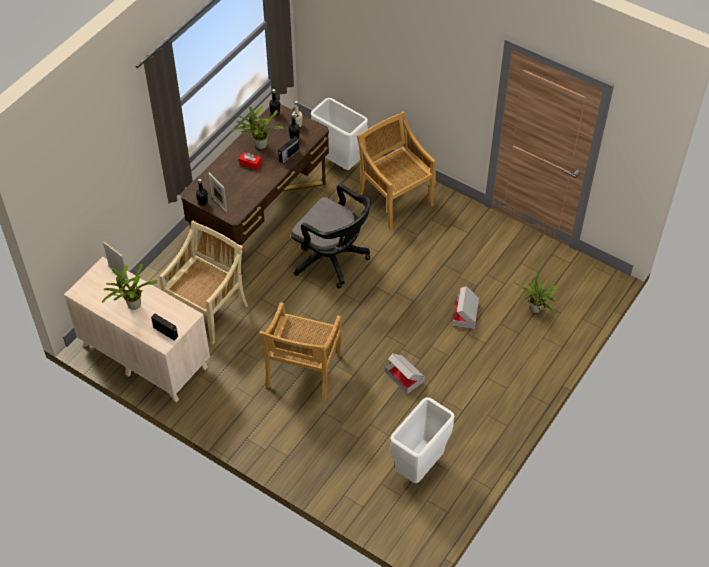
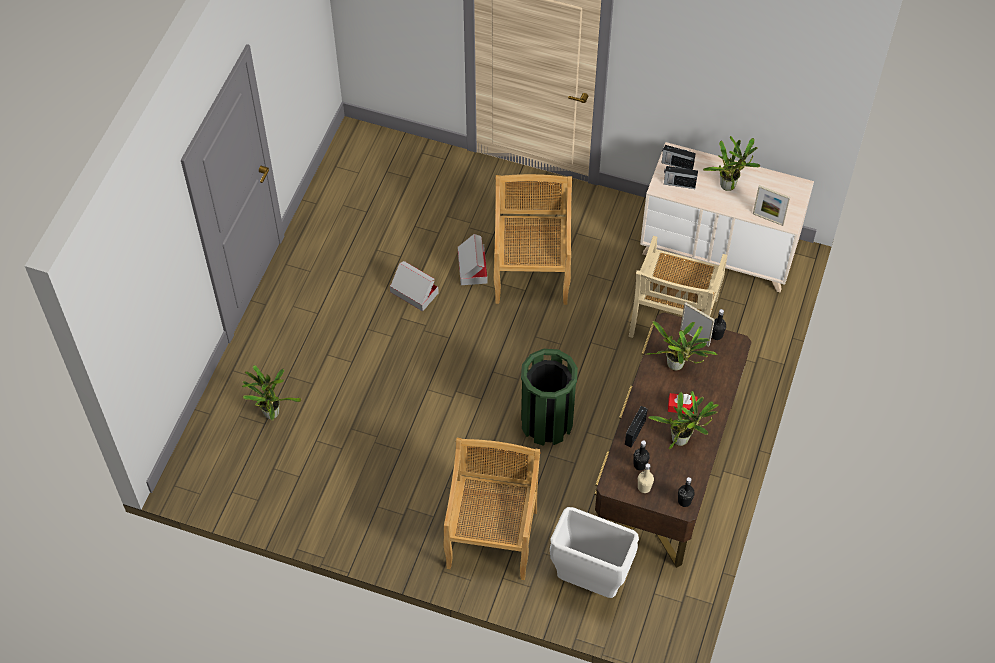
camera: 165 degrees right, 5 degrees up
(172, 315) = (679, 184): none -> radio
(241, 188) = (677, 366): none -> potted plant
(332, 260) = (546, 423): black office chair -> green trash can
(394, 199) = (492, 537): beige chair -> beige chair turned 120 degrees counterclockwise
(419, 468) = (373, 200): white trash can -> none
(465, 314) = (358, 386): cardboard box -> cardboard box (472, 267)

